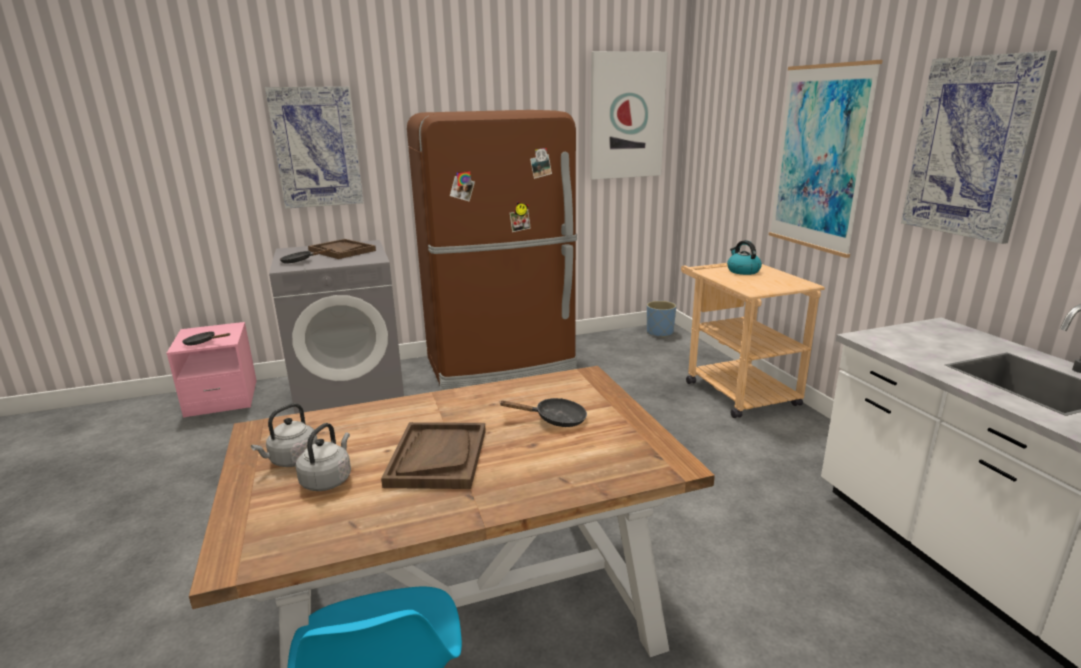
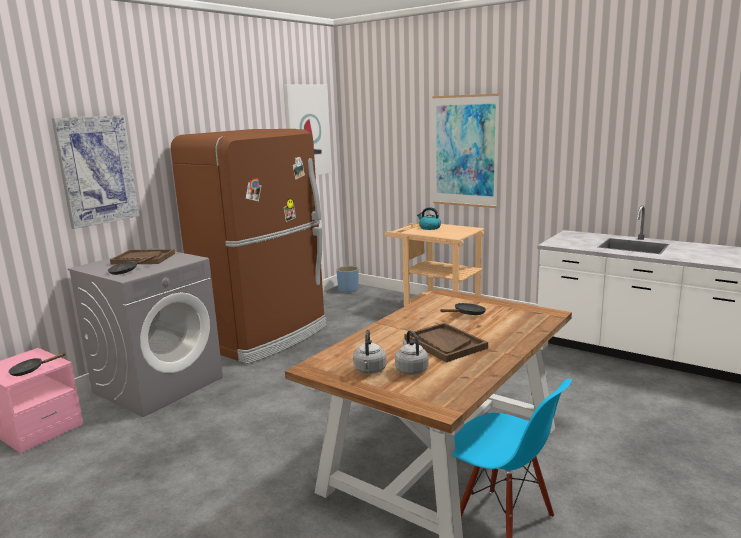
camera: 35 degrees left, 5 degrees down
(972, 148) = (562, 139): picture -> none

